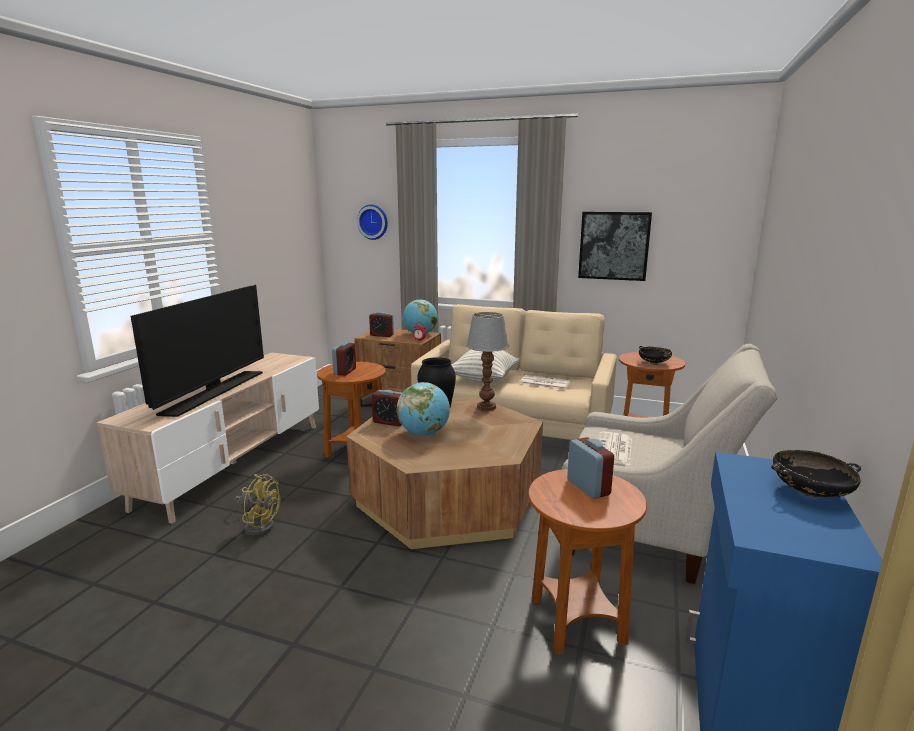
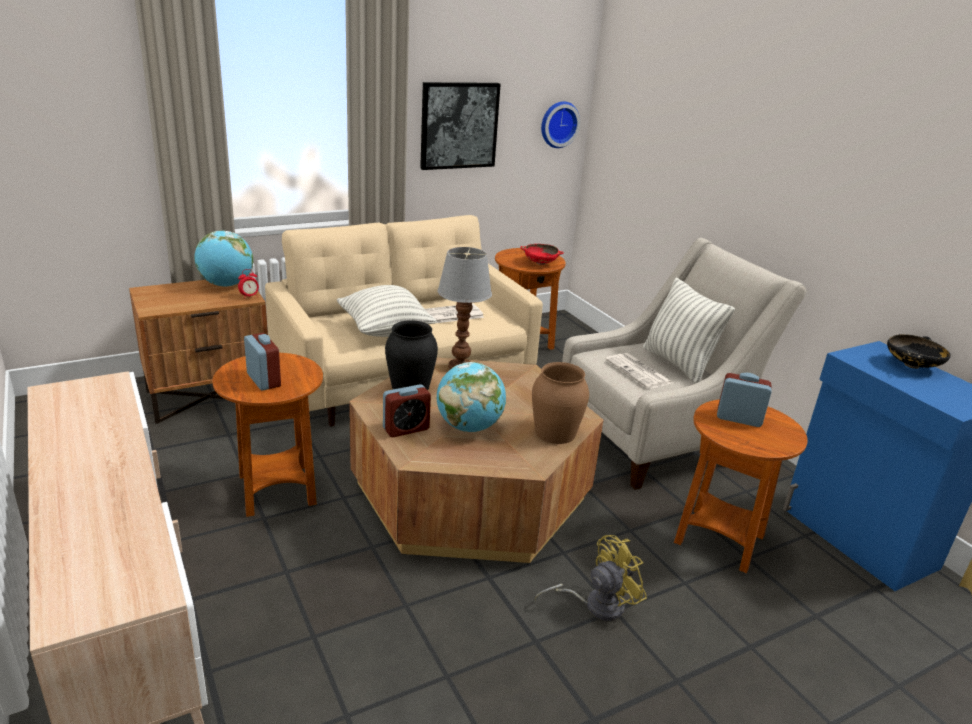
camera: 50 degrees left, 10 degrees up
(214, 392) = (117, 494): television -> none
(258, 525) = (332, 647): yellow fan -> yellow fan (595, 604)
(373, 222) = (80, 102): wall clock -> wall clock (558, 124)
(382, 335) = (173, 301): alarm clock -> none
(469, 456) = (555, 432): none -> brown vase
(654, 363) = (540, 263): black bowl -> red bowl
(666, 457) = (678, 363): none -> pillow

